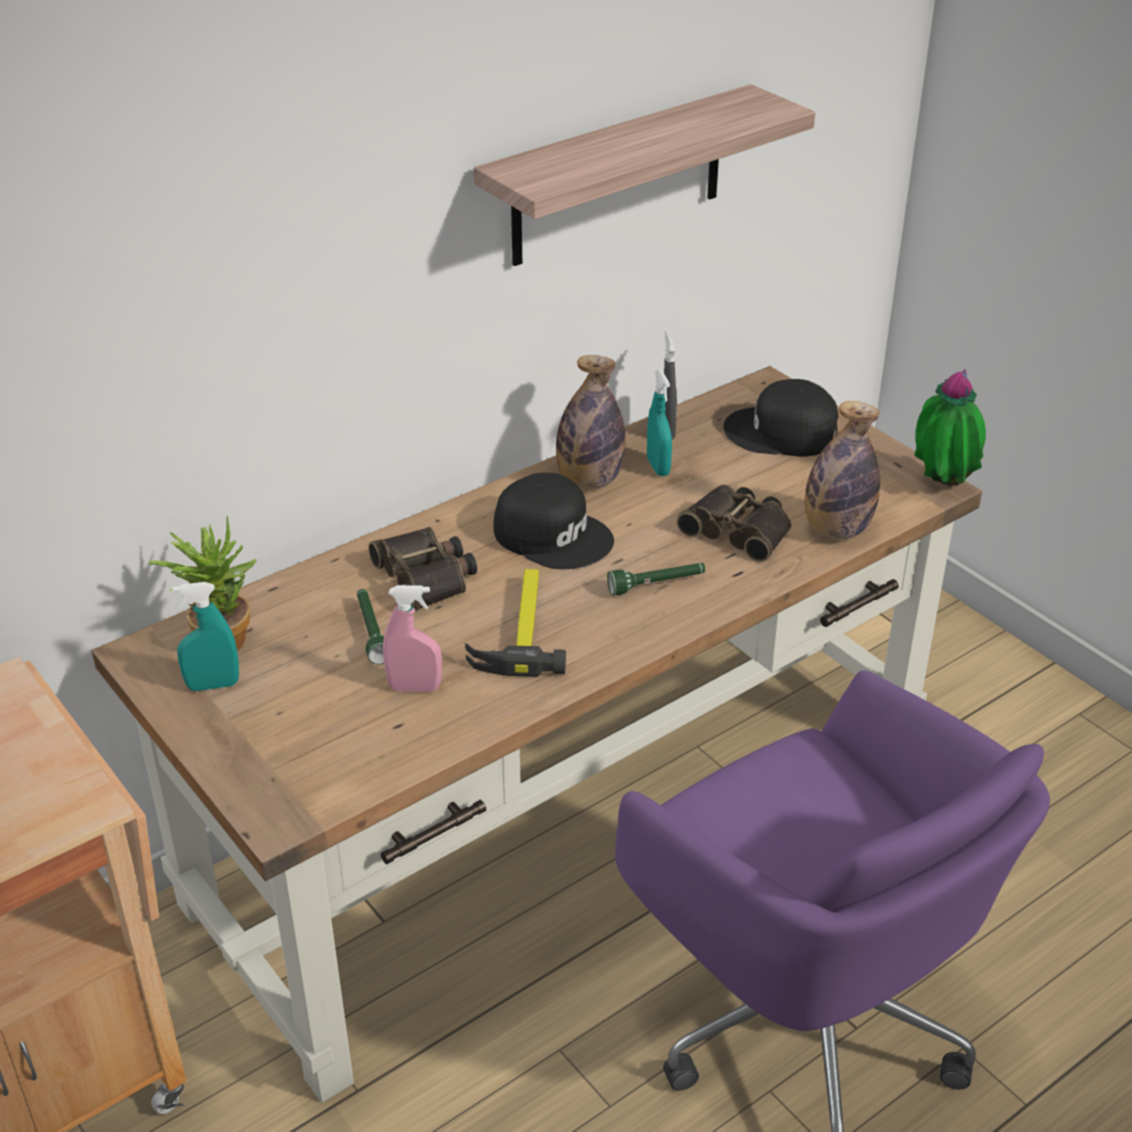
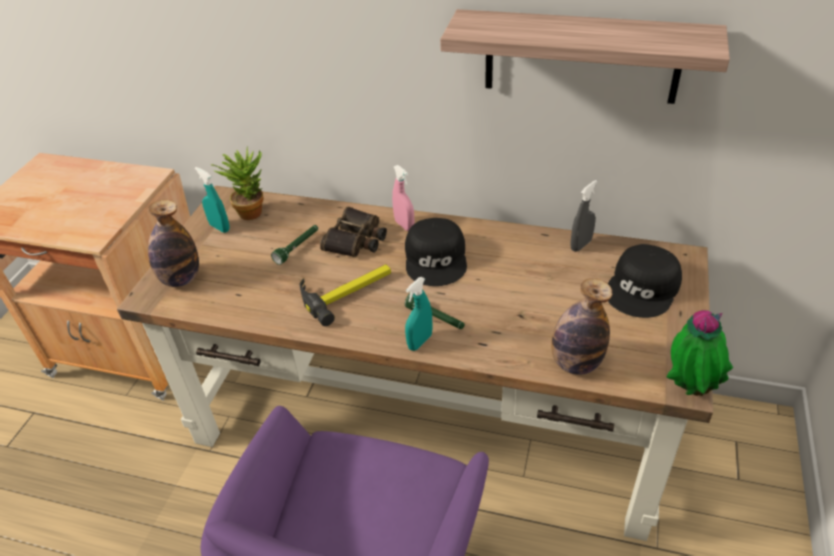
camera: 55 degrees right, 5 degrees up
(414, 688) = (270, 284): pink spray bottle -> pink spray bottle (404, 225)
(589, 481) = (498, 245): bottle -> bottle (181, 279)
(658, 467) = (543, 261): turquoise spray bottle -> turquoise spray bottle (420, 341)
(739, 530) = (524, 323): binoculars -> none
(782, 433) = (643, 288): black cap -> black cap turned 120 degrees counterclockwise

